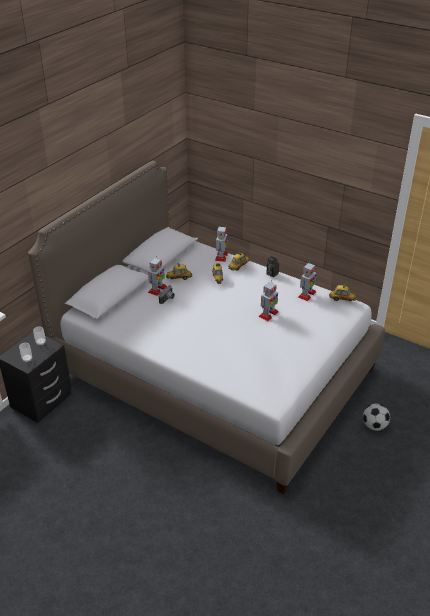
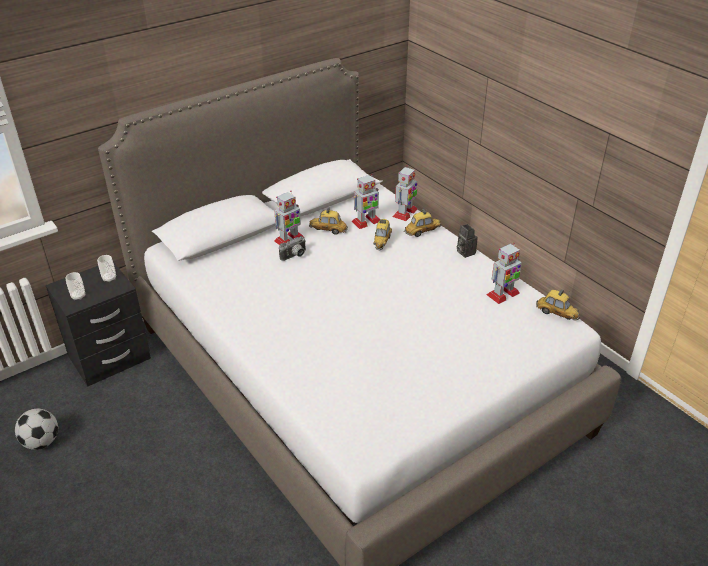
camera: 20 degrees right, 0 degrees up
(268, 314) = (427, 310): toy robot -> toy robot (366, 221)
(374, 426) = (559, 531): football -> football (42, 442)

